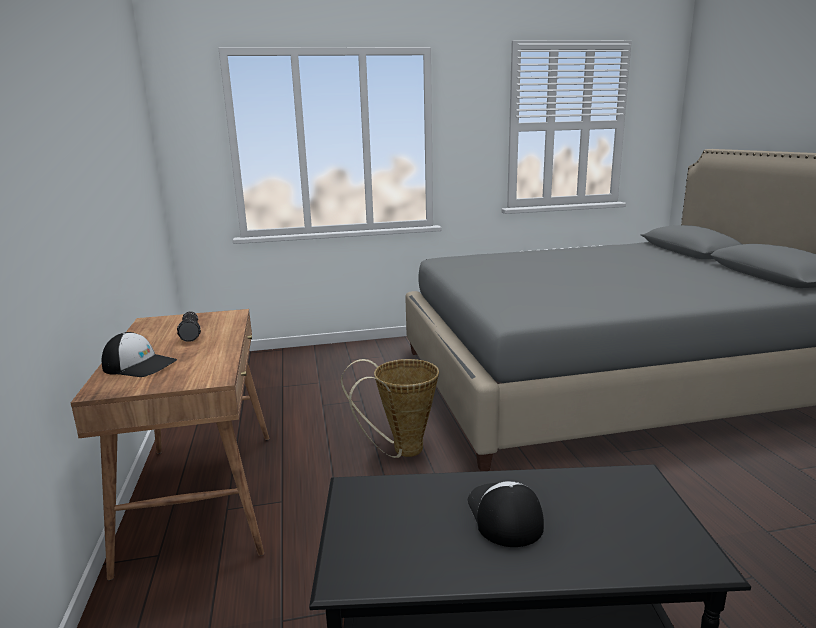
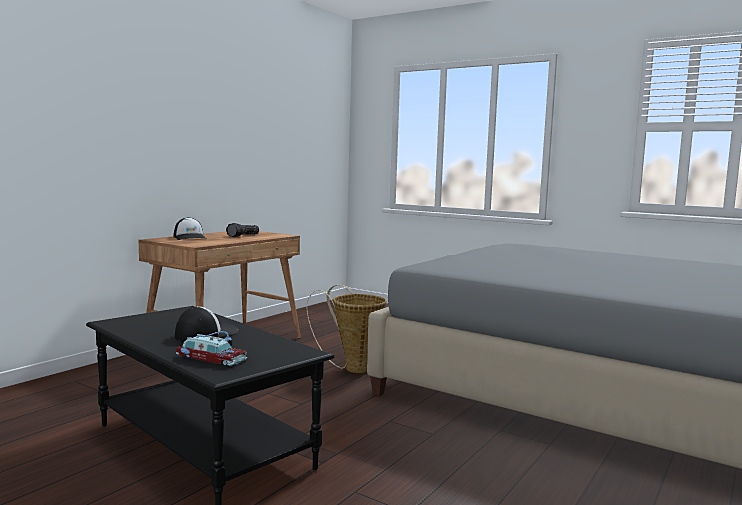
camera: 45 degrees right, 10 degrees down
(624, 546) = (211, 358): none -> toy car

